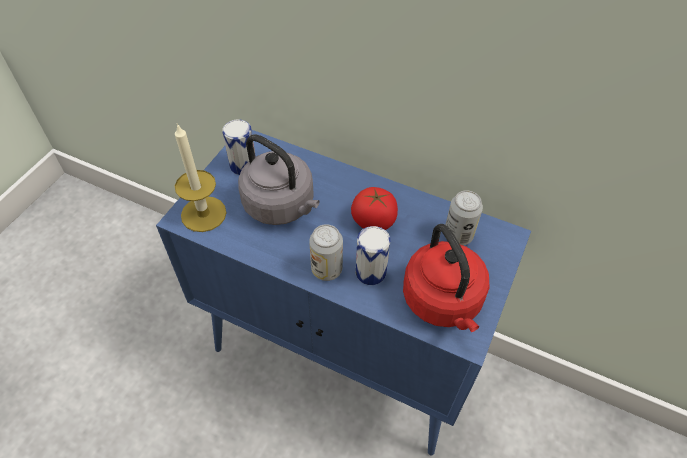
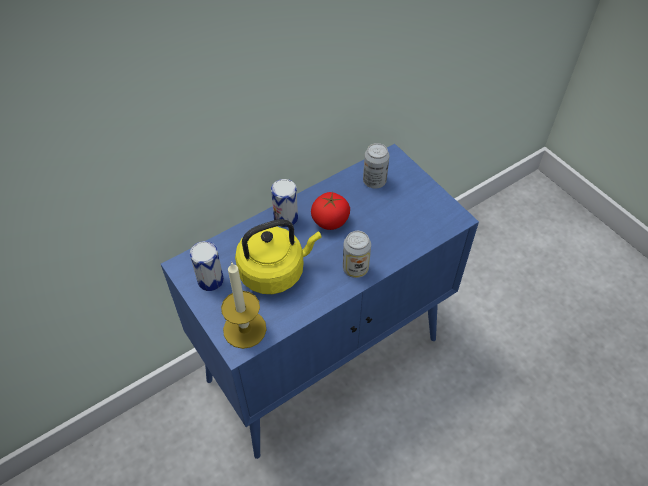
camera: 60 degrees left, 0 degrees up
(281, 206) = (275, 271): grey kettle -> yellow kettle
(370, 272) = (374, 244): can -> can (286, 218)
(443, 302) = (423, 216): red kettle -> none

